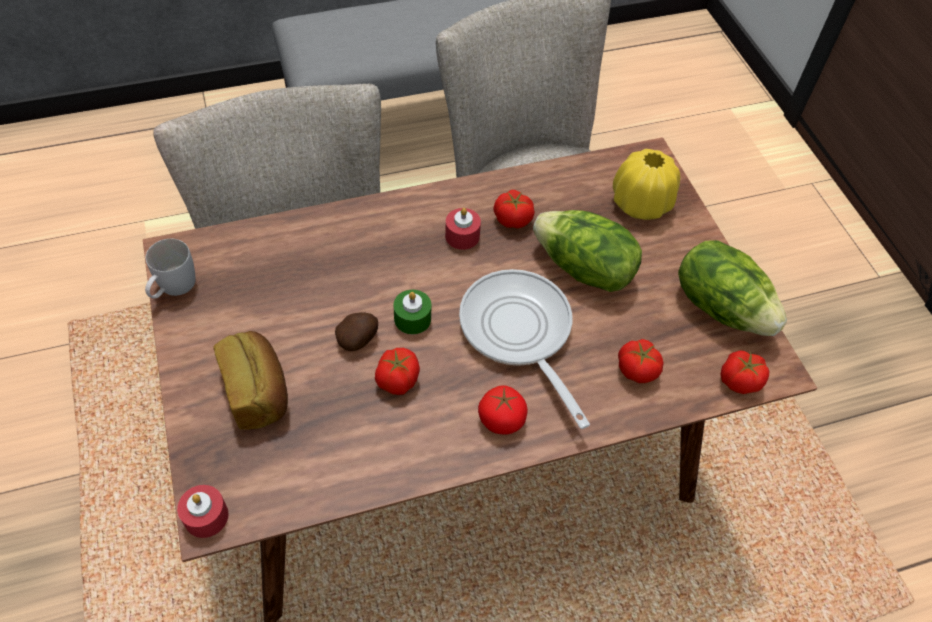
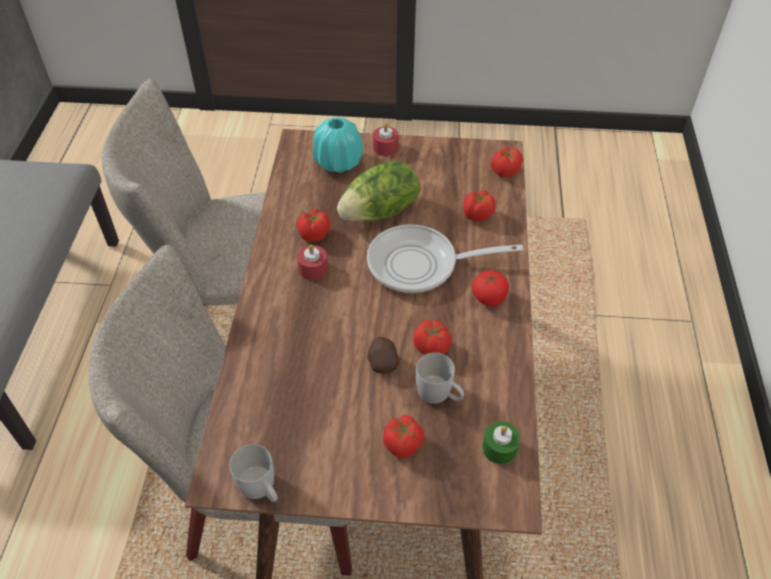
camera: 65 degrees left, 5 degrees down
(206, 516) = (509, 507): red candle -> red candle (385, 147)
(257, 391) = (403, 444): bread -> tomato
(335, 406) = (439, 394): none -> white mug
(412, 319) = (378, 323): green candle -> green candle (499, 448)
(641, 204) = (338, 162): yellow vase -> turquoise vase
(721, 306) = (445, 157): lettuce -> none

